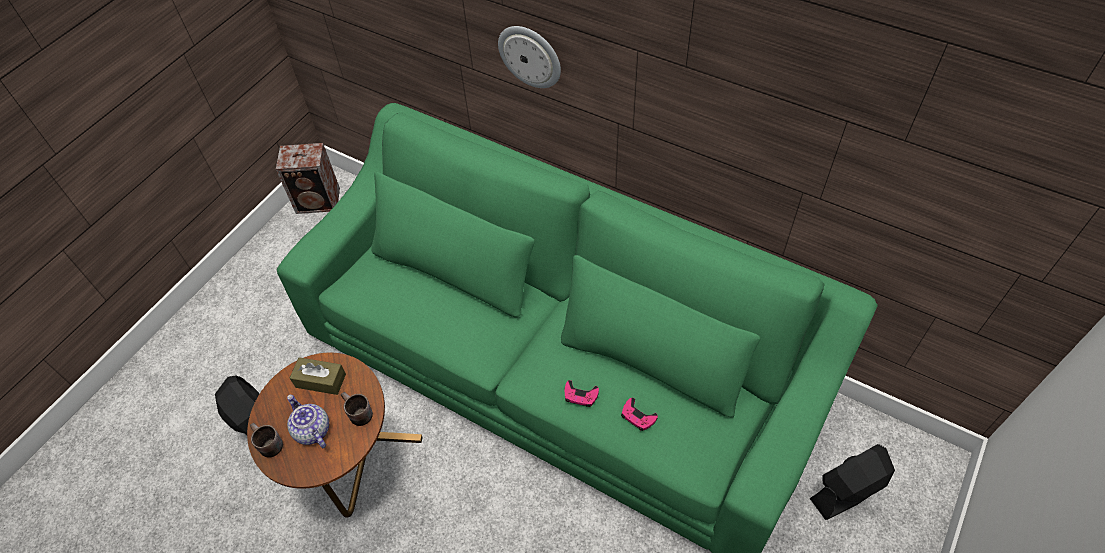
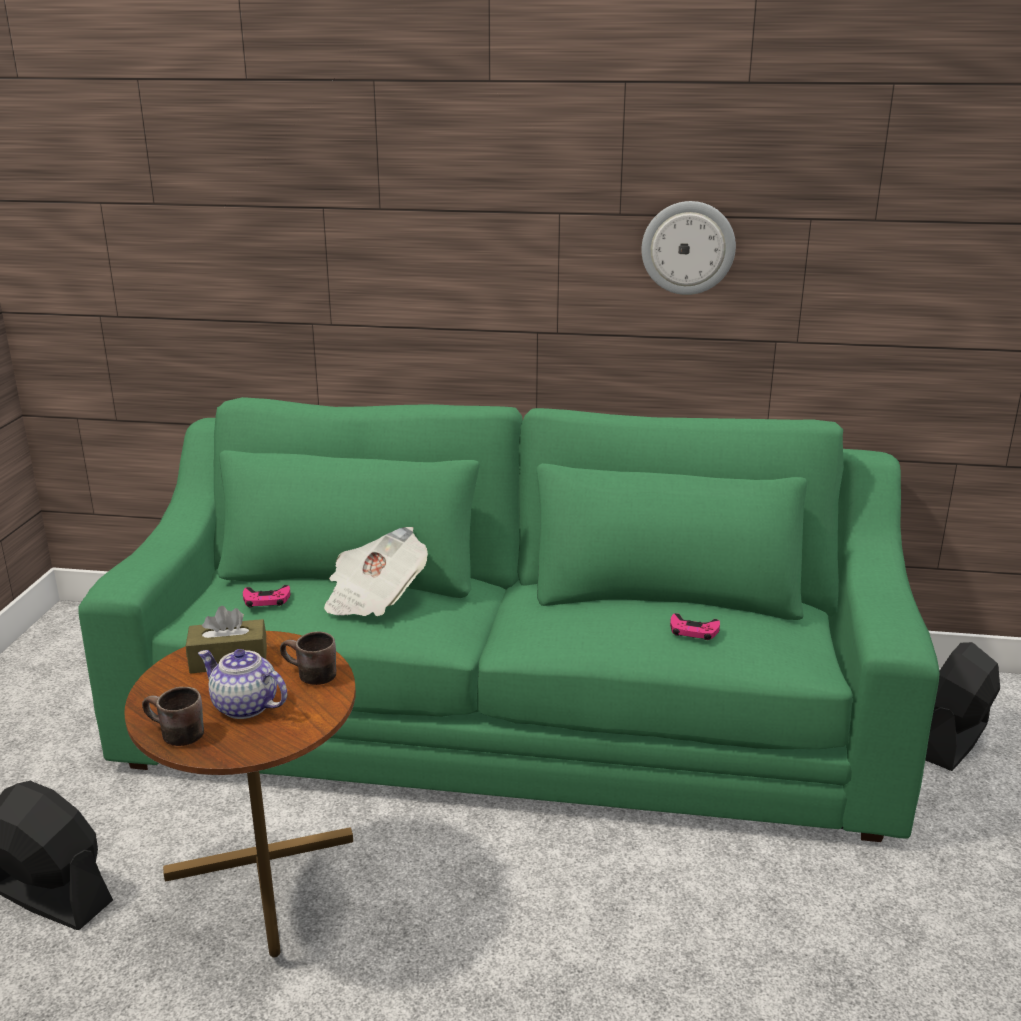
camera: 25 degrees left, 30 degrees down
(319, 201) = (62, 636): speaker -> none
(452, 308) = (374, 596): none -> newspaper
(530, 56) = (418, 269): wall clock -> wall clock (688, 248)
(580, 395) = (606, 630): pink game controller -> pink game controller (266, 600)

